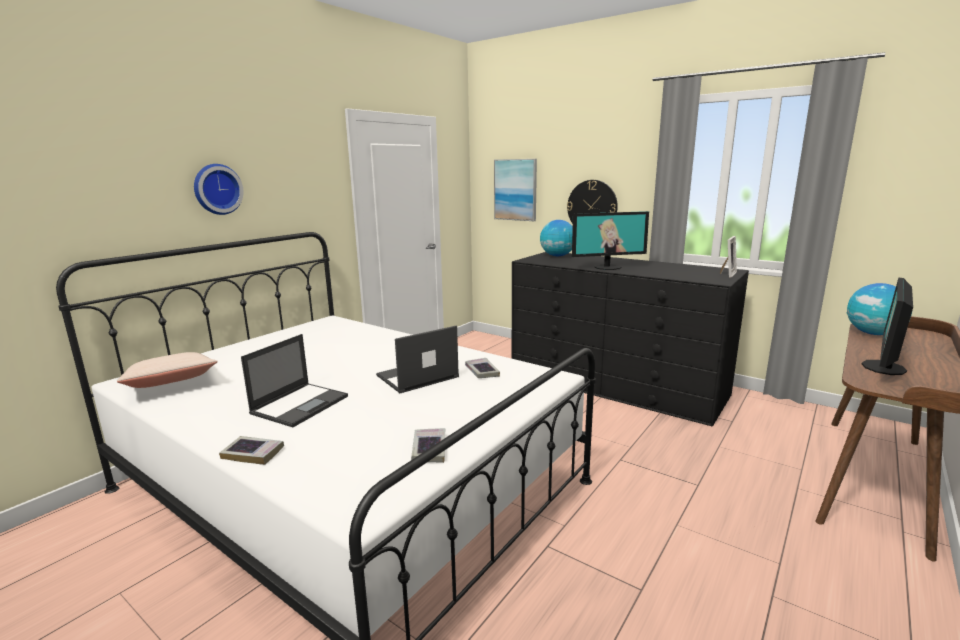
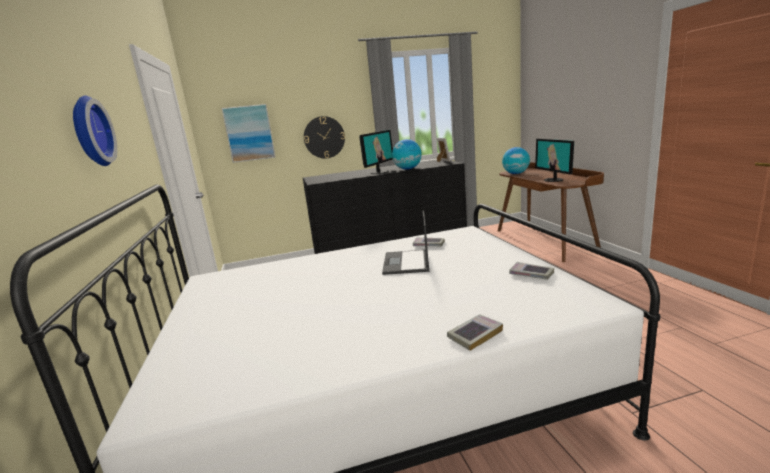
camera: 50 degrees left, 0 degrees up
(171, 384) = (227, 376): beige pillow -> none
(301, 404) = (397, 308): laptop -> none
(557, 256) = (323, 177): globe -> globe (407, 169)

